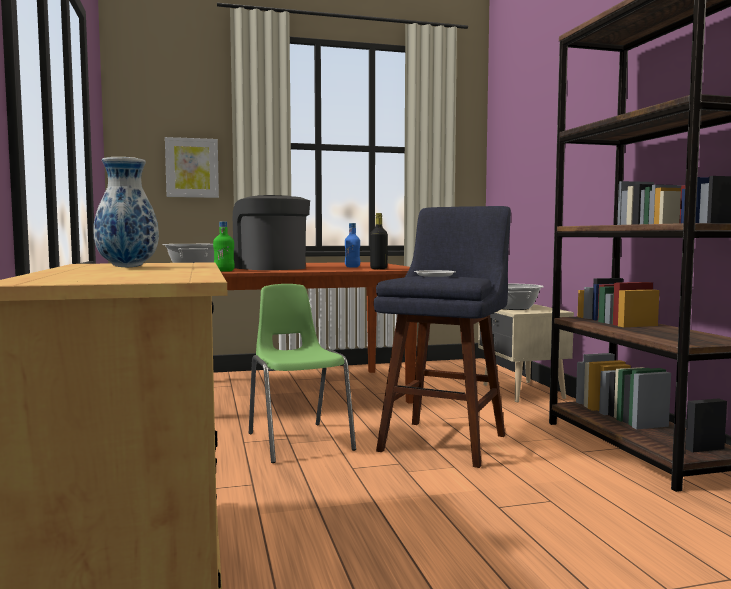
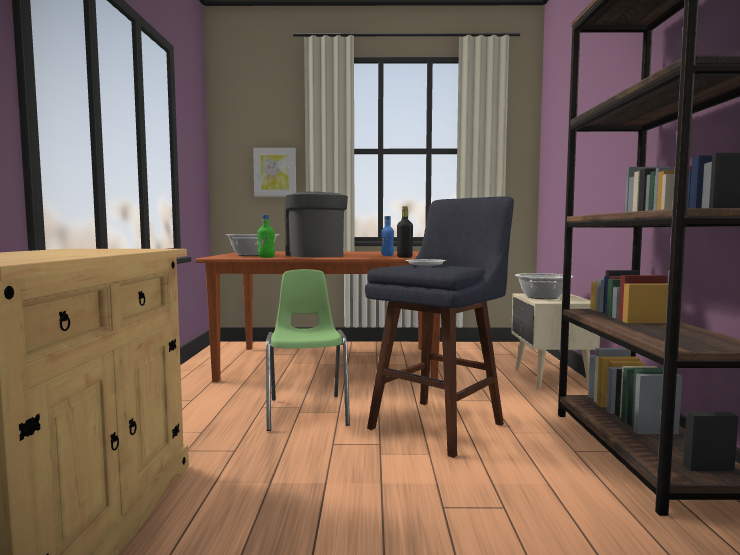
camera: 15 degrees right, 0 degrees up
(127, 267) = (66, 251): vase -> none

